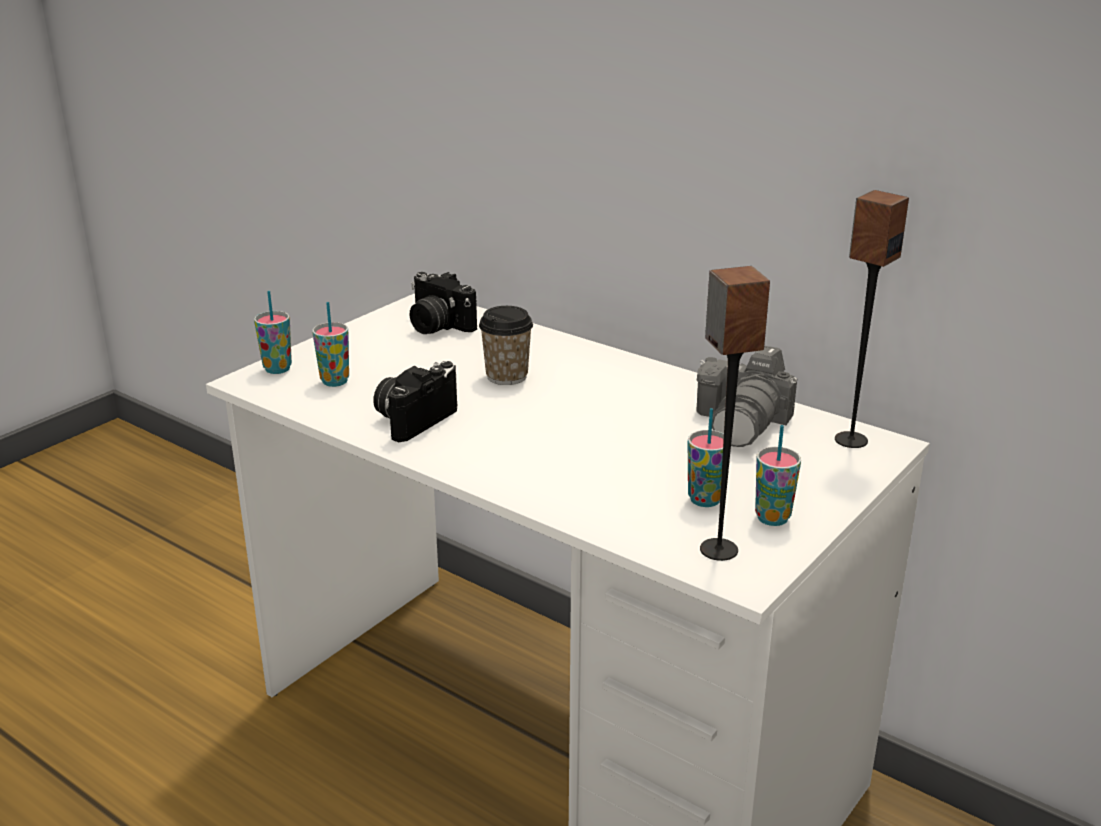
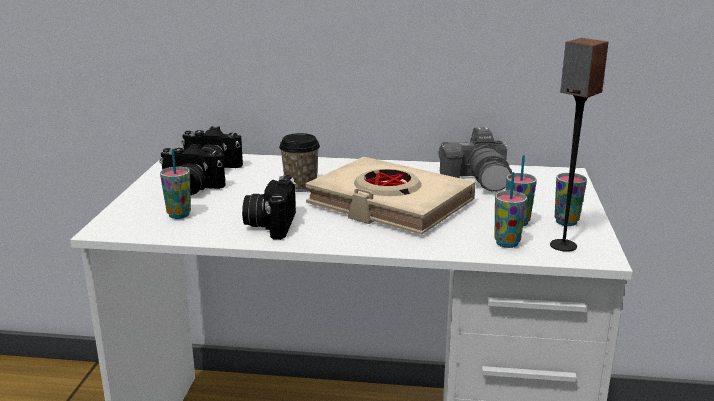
camera: 30 degrees left, 5 degrees down
(277, 369) = (121, 217): cup -> cup (507, 243)
(384, 350) = (190, 189): none -> camera
(579, 429) = (389, 204): none -> beige book
(850, 440) = (546, 175): speaker -> none

